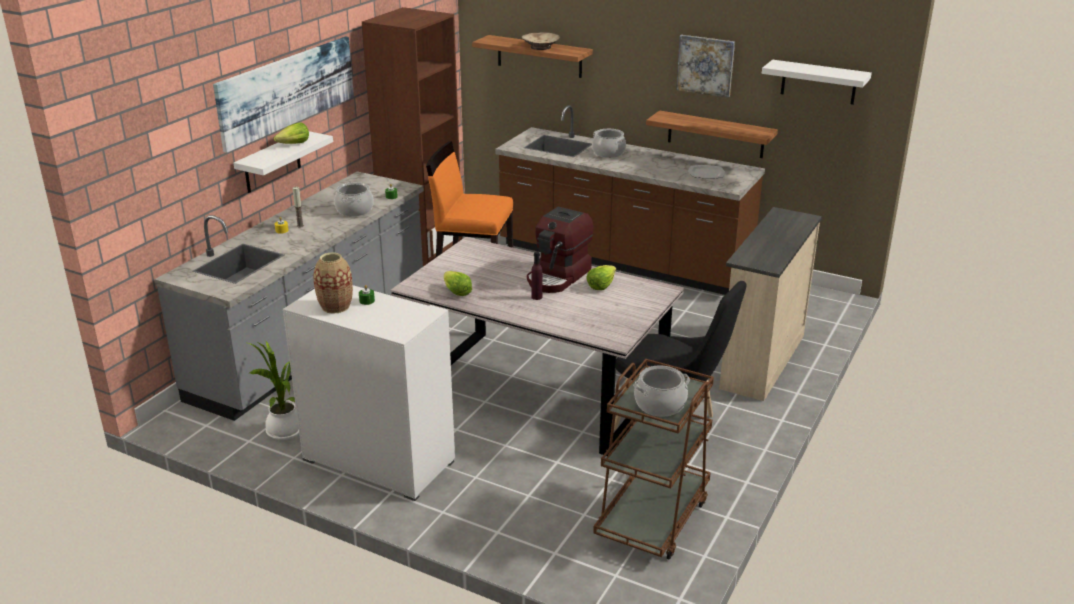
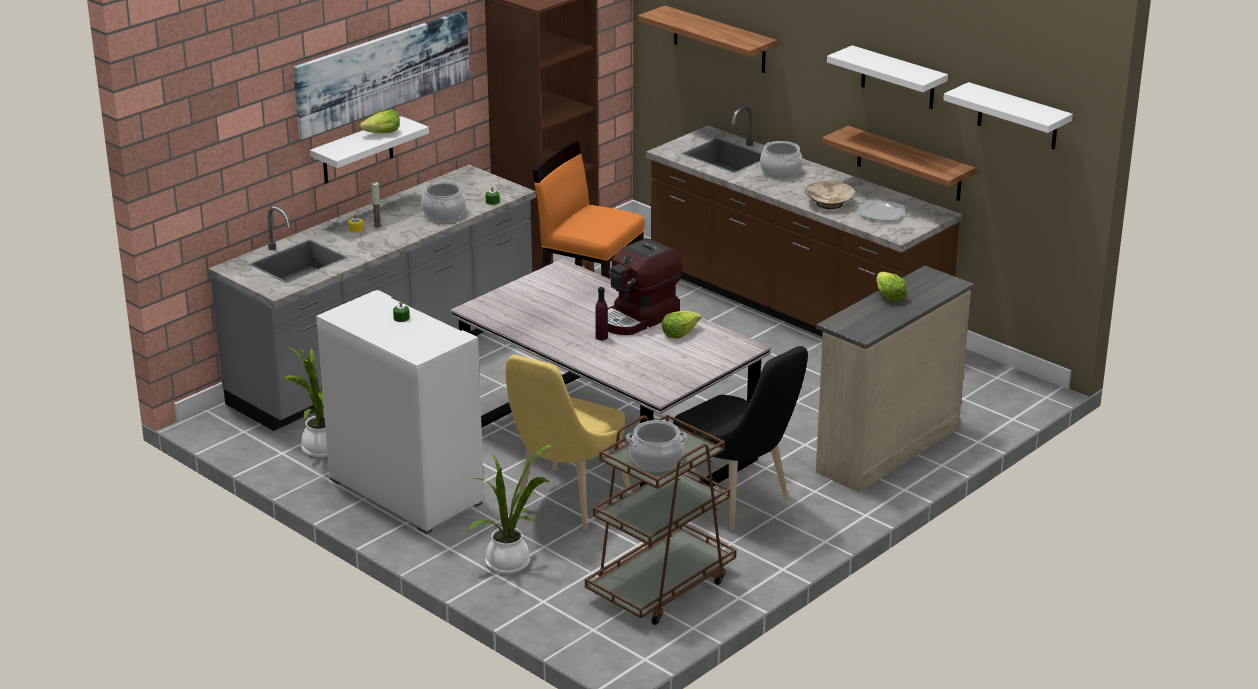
camera: 15 degrees right, 0 degrees up
(335, 306) = (368, 320): vase -> none
(456, 292) = (518, 320): lettuce -> lettuce (889, 296)
(507, 517) = (512, 563): none -> potted plant
(529, 450) = (567, 504): none -> yellow chair
(540, 47) = (714, 31): beige bowl -> beige bowl (829, 203)
(705, 65) = (898, 78): picture -> white shelf

